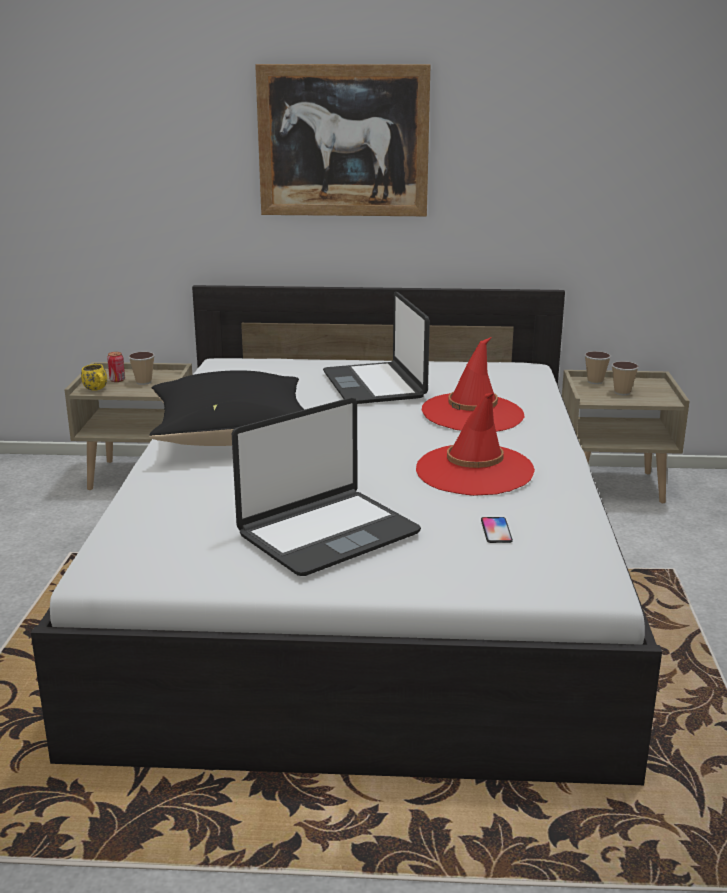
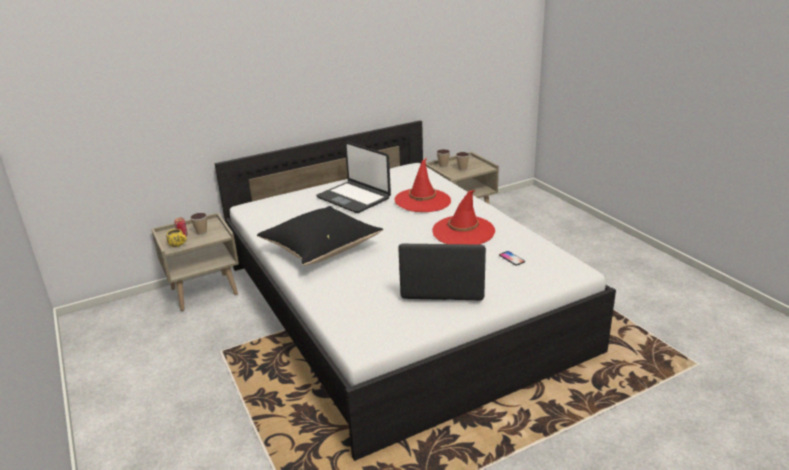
camera: 30 degrees left, 5 degrees up
(327, 533) = (443, 286): laptop -> laptop turned 105 degrees counterclockwise
(343, 141) = (294, 58): picture -> none

